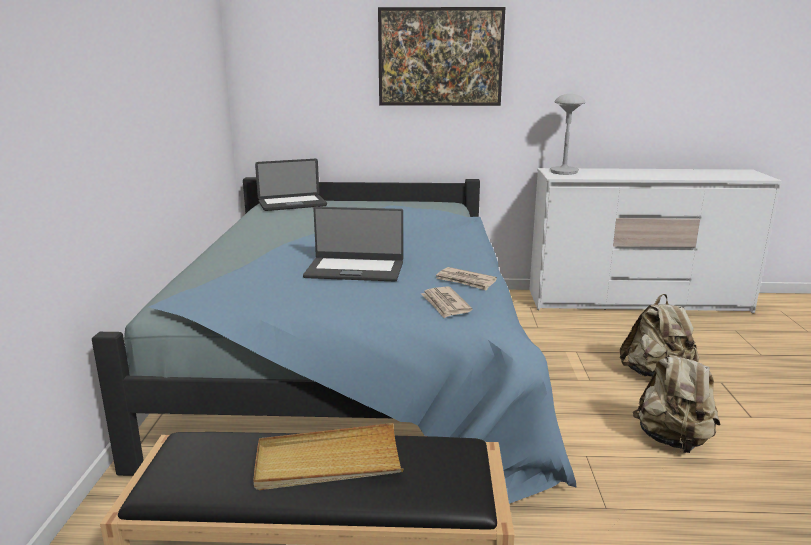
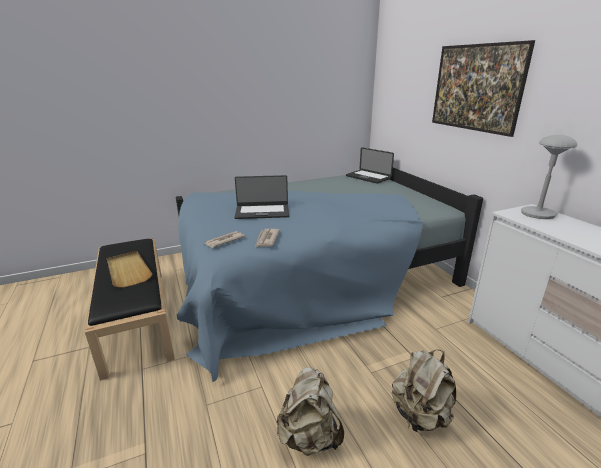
camera: 65 degrees right, 5 degrees up
(355, 269) = (262, 212): laptop -> laptop turned 75 degrees counterclockwise

